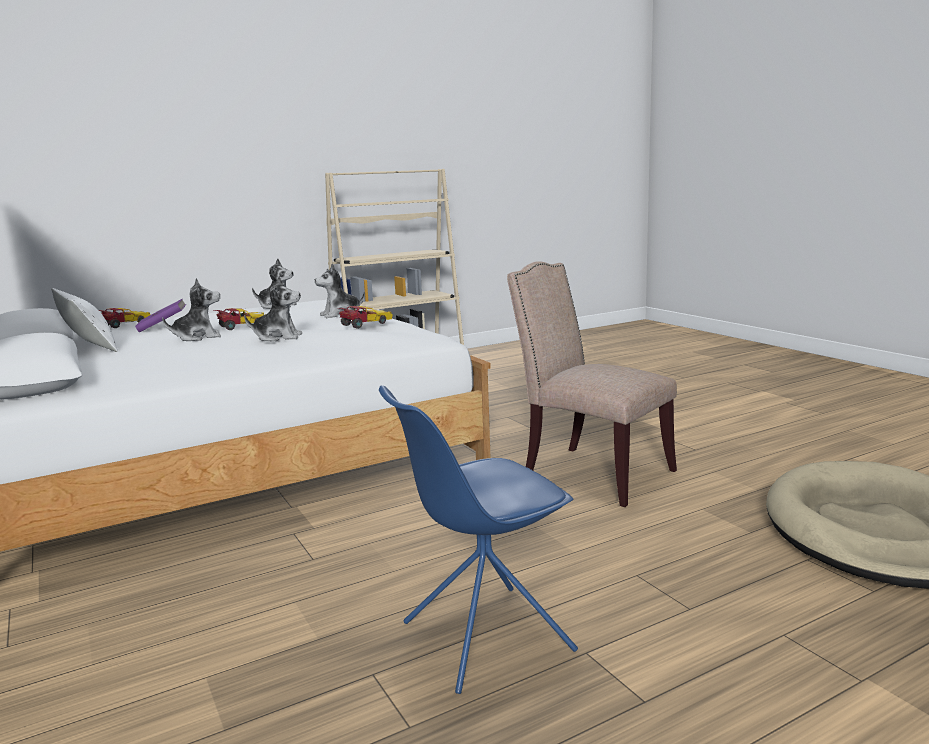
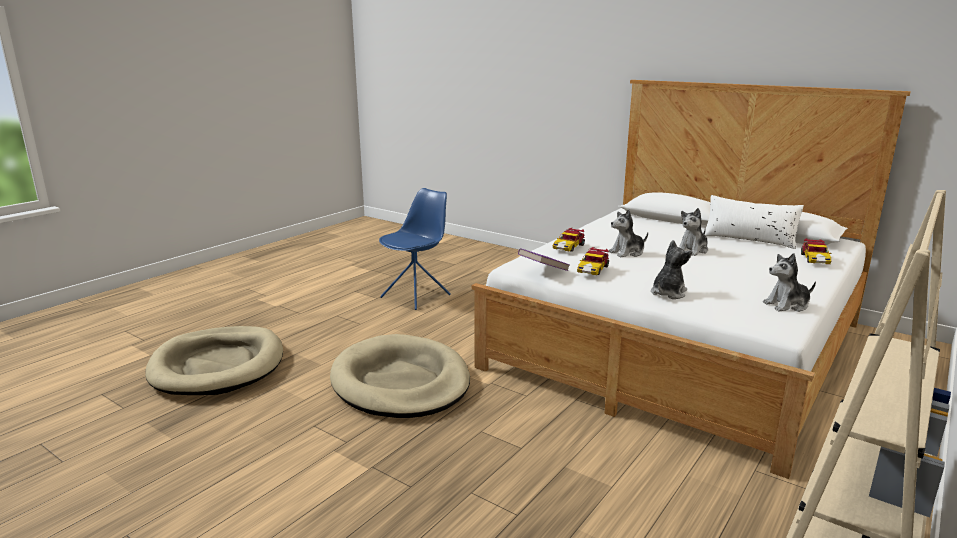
camera: 155 degrees right, 5 degrees up
(163, 327) = (766, 259): purple book -> purple book (543, 270)
(242, 326) = (698, 263): toy car -> toy car (569, 247)
(591, 472) = (401, 382): beige chair -> beige dog bed

